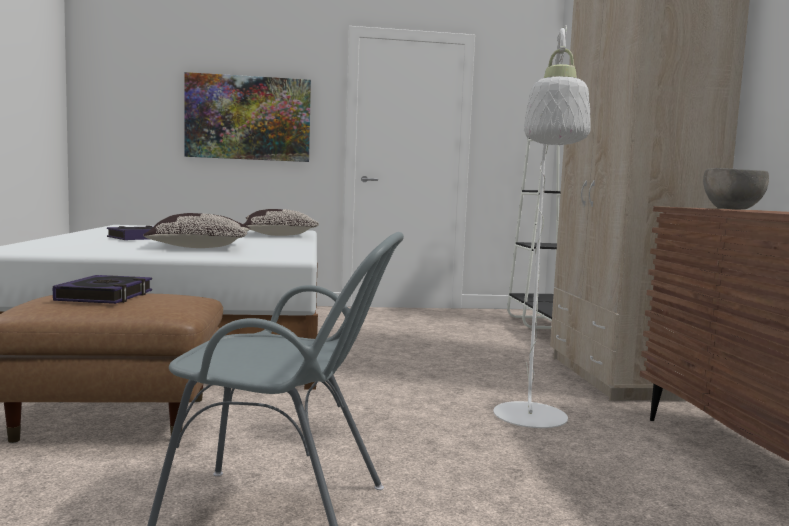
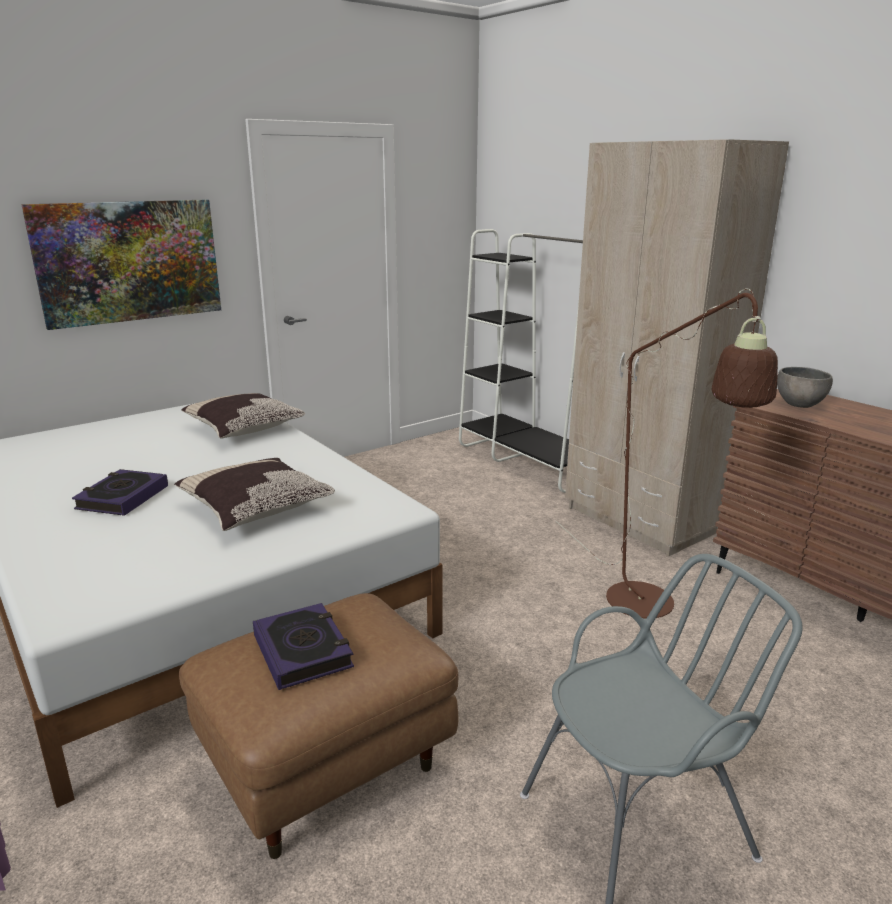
camera: 30 degrees left, 15 degrees up
(531, 421) = (650, 609): white floor lamp -> brown floor lamp

